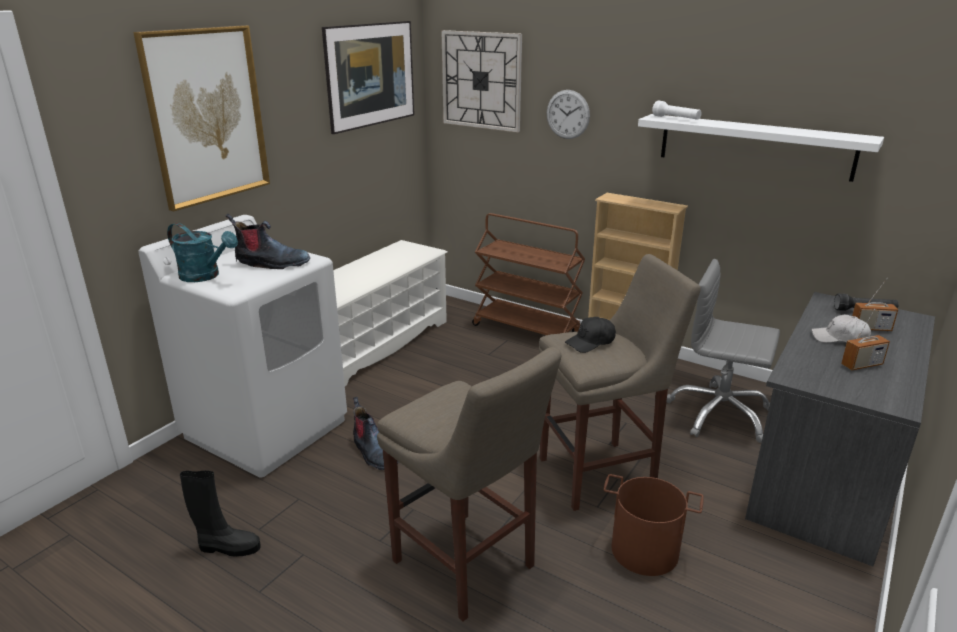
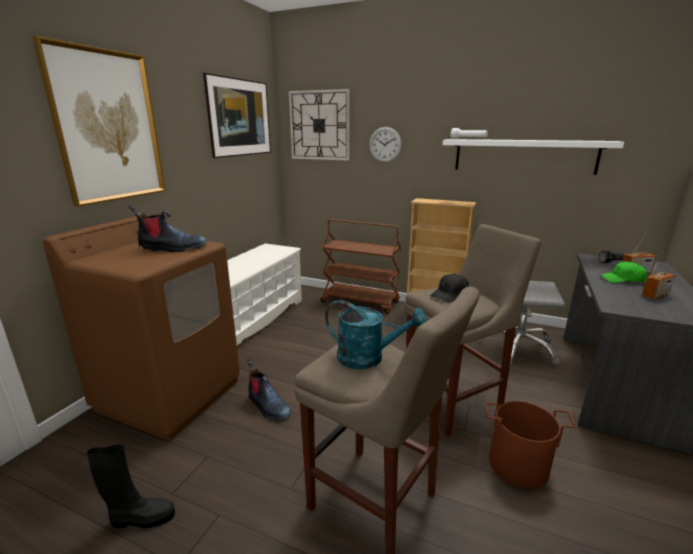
camera: 10 degrees left, 5 degrees down
(205, 276) = (110, 260): turquoise watering can -> turquoise watering can (369, 358)
(267, 428) = (170, 394): white washing machine -> brown washing machine
(839, 338) = (622, 279): white cap -> green cap

